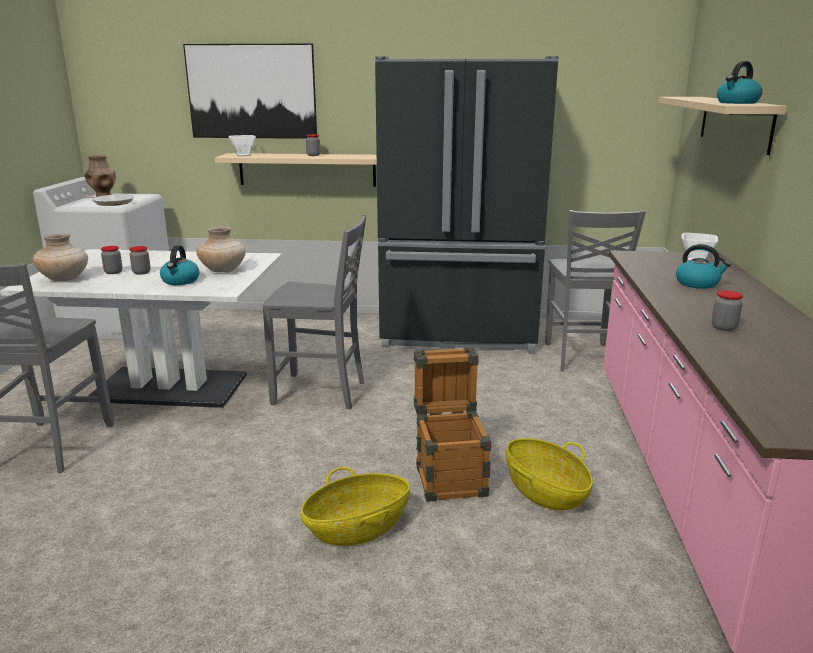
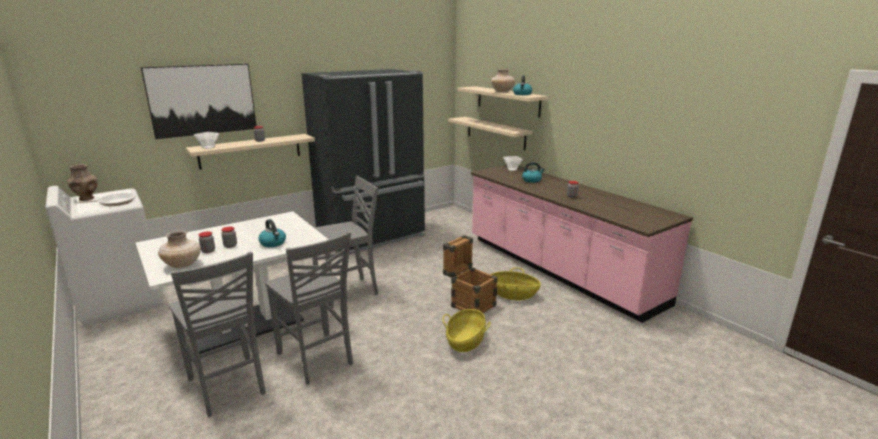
camera: 40 degrees left, 0 degrees up
(223, 270) = (284, 230): beige vase -> beige vase (502, 92)
(581, 357) = (447, 232): grey chair -> grey chair (316, 359)
(712, 189) = (495, 132): none -> beige shelf

